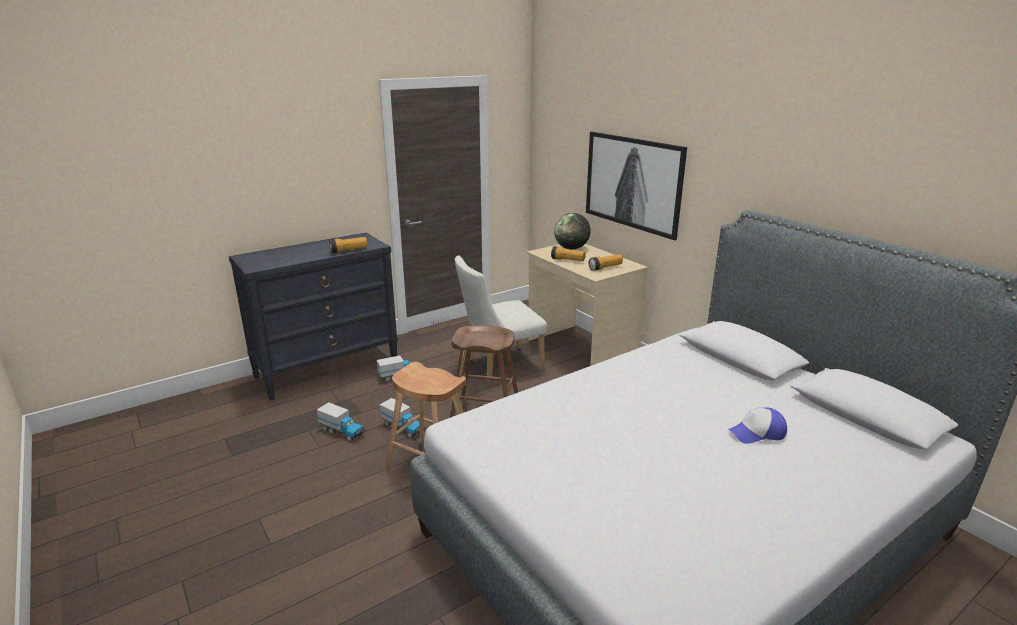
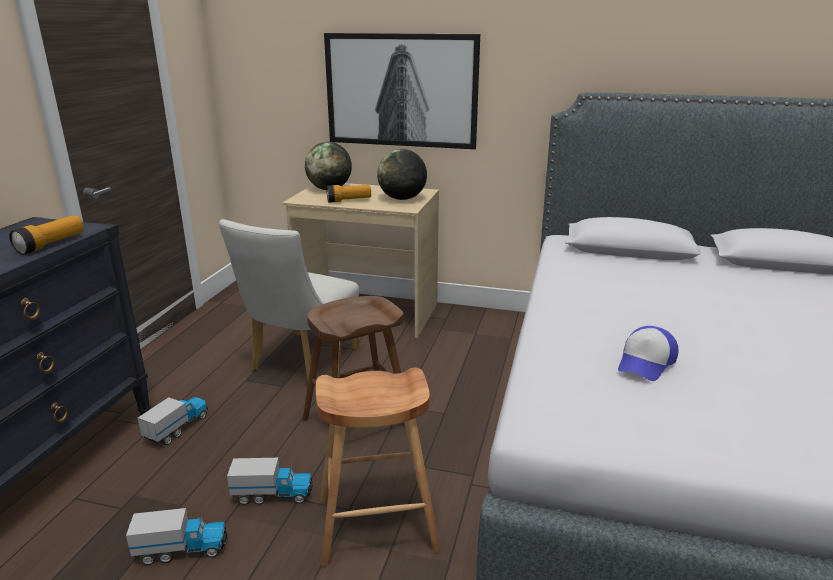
camera: 40 degrees left, 0 degrees up
(605, 268) = (402, 199): flashlight -> globe
(757, 433) = (763, 304): cap -> cap (646, 363)

